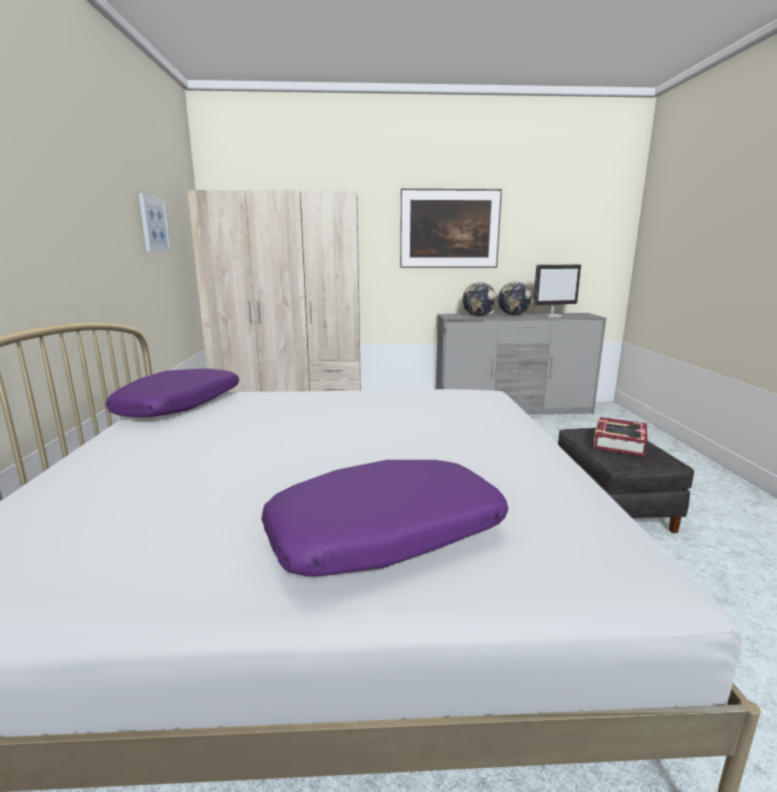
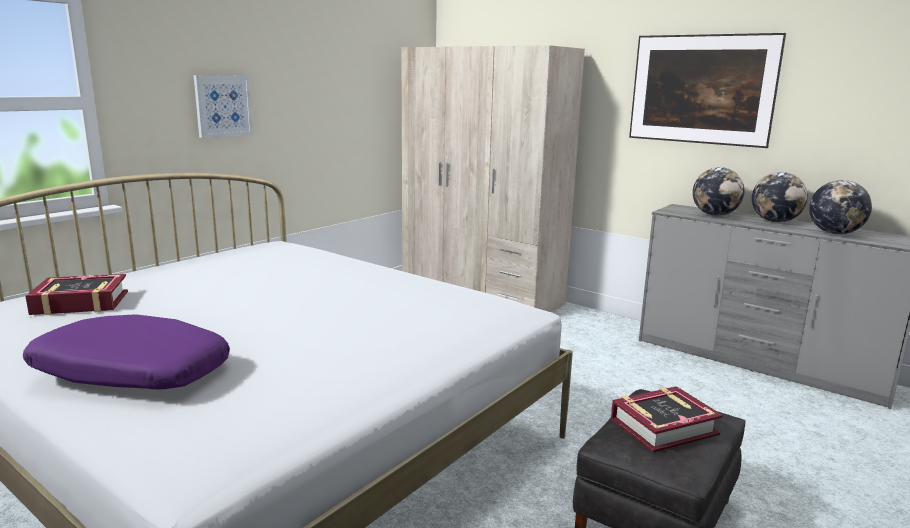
camera: 40 degrees right, 0 degrees up
(109, 507) = (80, 303): none -> book
(153, 224) = (348, 84): picture -> picture (223, 106)
(180, 405) = (257, 251): purple pillow -> none
(552, 316) = (834, 233): monitor -> globe

